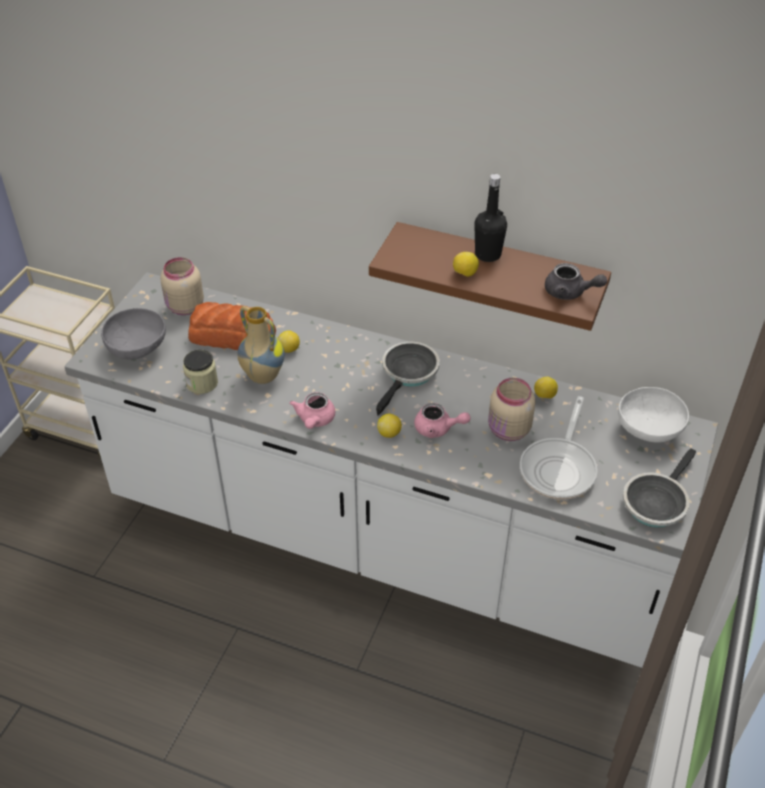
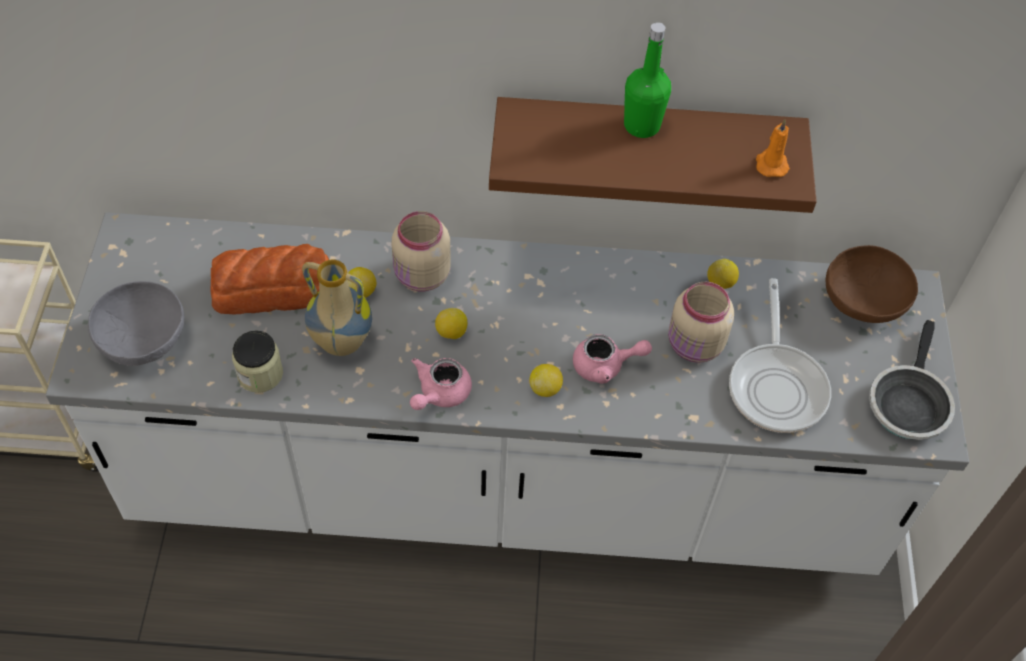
camera: 20 degrees left, 10 degrees up
(184, 307) = (185, 258): beige jar -> beige jar (421, 276)
(315, 420) = (439, 393): pink teapot -> pink teapot turned 45 degrees clockwise
(408, 374) = (536, 292): frying pan -> none
(464, 274) = (624, 163): lemon -> lemon (451, 332)
(488, 254) = (642, 125): black bottle -> green bottle
(570, 293) = (771, 163): grey teapot -> orange candle
(648, 430) = (863, 303): white bowl -> brown bowl

